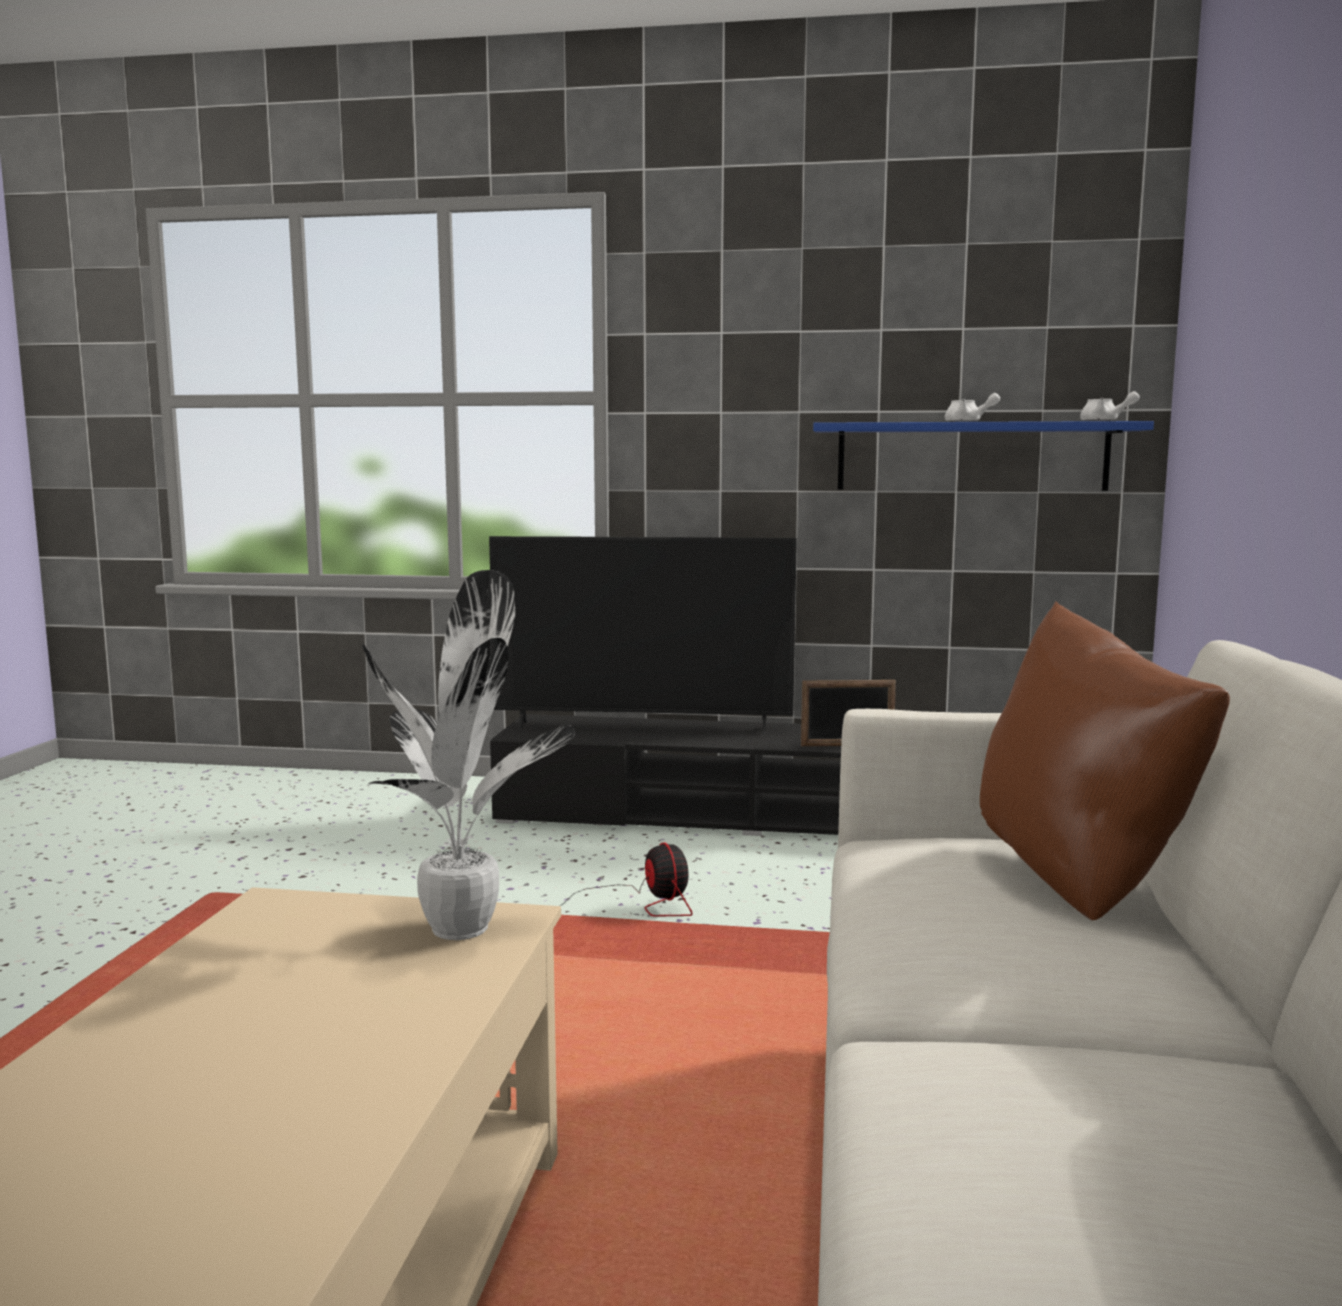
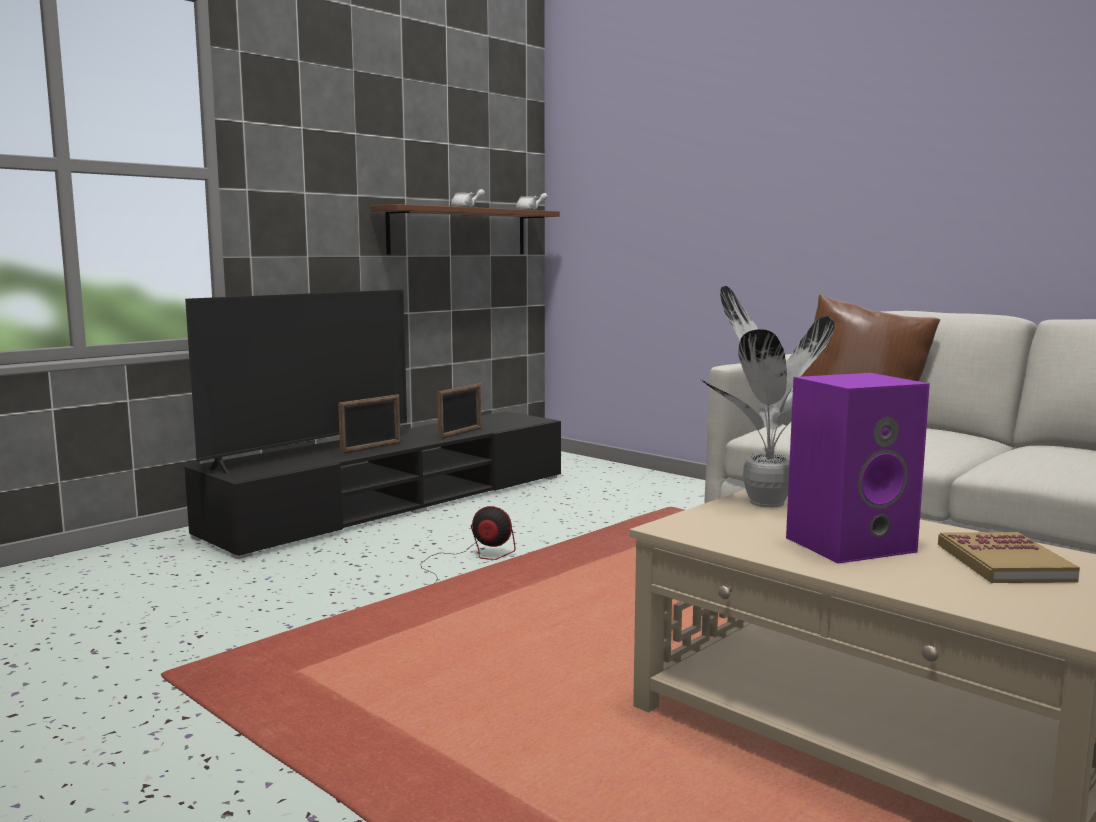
camera: 55 degrees left, 0 degrees up
(208, 1155) = (1003, 563): none -> book
(258, 1016) = (850, 544): none -> purple speaker
(704, 737) = (371, 448): none -> picture frame
(971, 456) = (458, 231): blue shelf -> brown shelf

